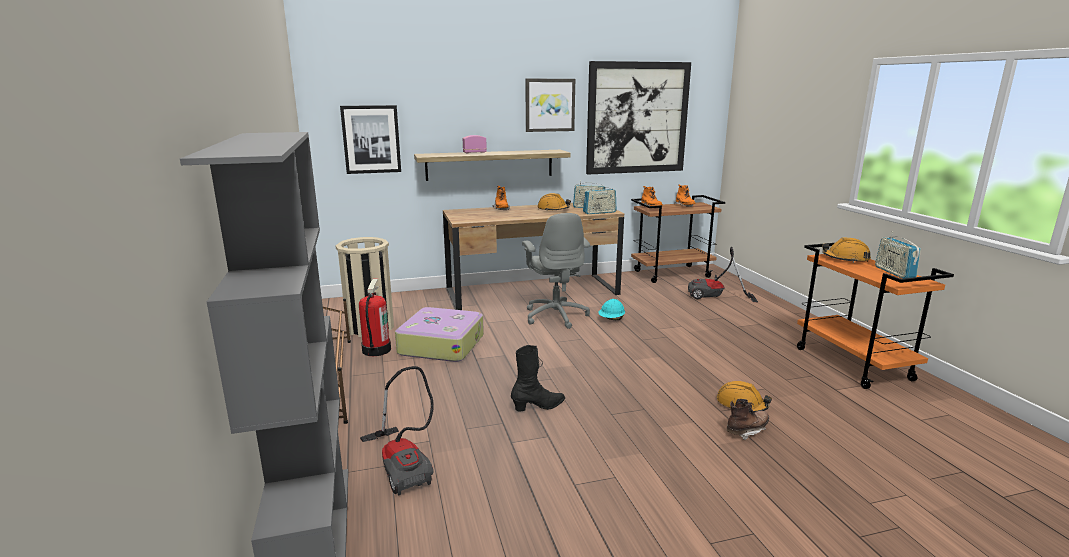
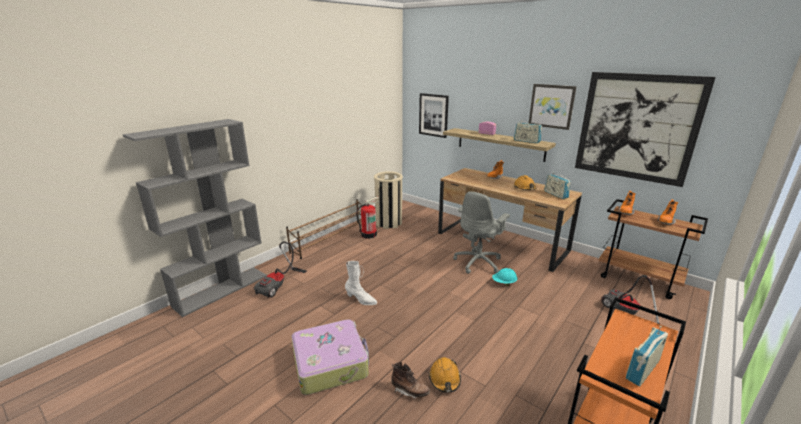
camera: 55 degrees right, 5 degrees up
(441, 344) = (394, 246): suitcase -> suitcase (331, 363)
(539, 407) = (361, 300): black boot -> white boot
(599, 212) = (548, 201): radio -> radio (526, 141)
(845, 259) = (641, 332): orange hard hat -> none

